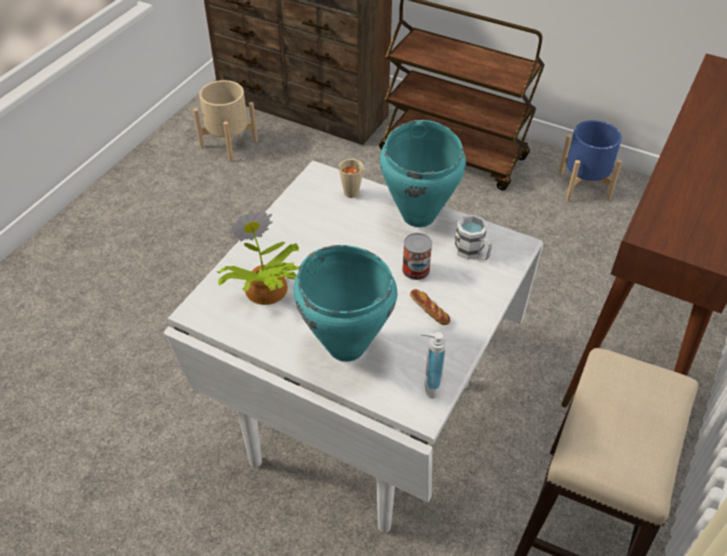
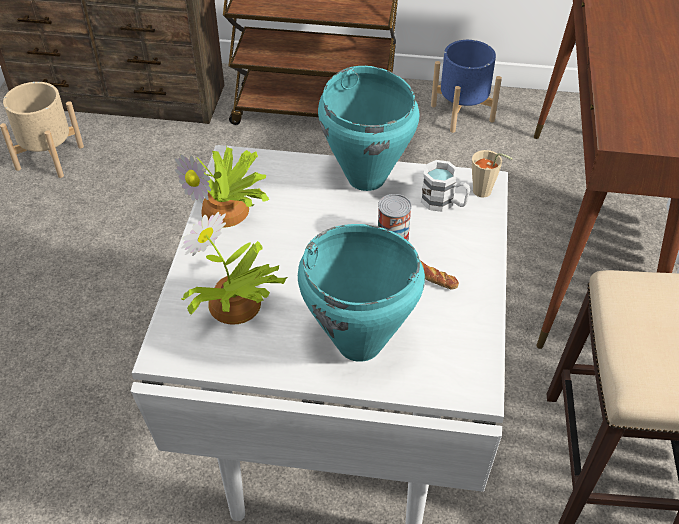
camera: 20 degrees left, 0 degrees up
(297, 214) = (228, 210): none -> potted plant
(353, 195) = (282, 172): beige cup -> beige cup (485, 193)
(429, 385) = (469, 359): soap dispenser -> none

